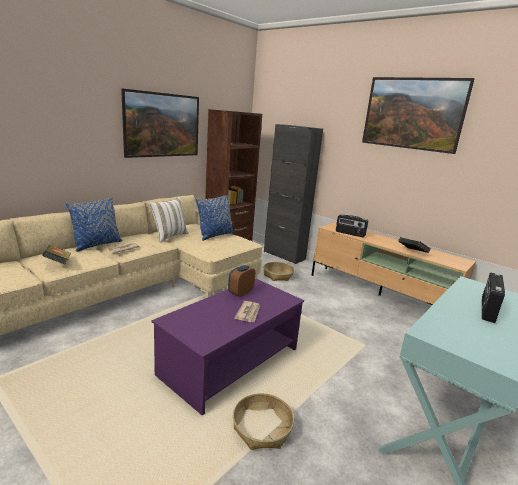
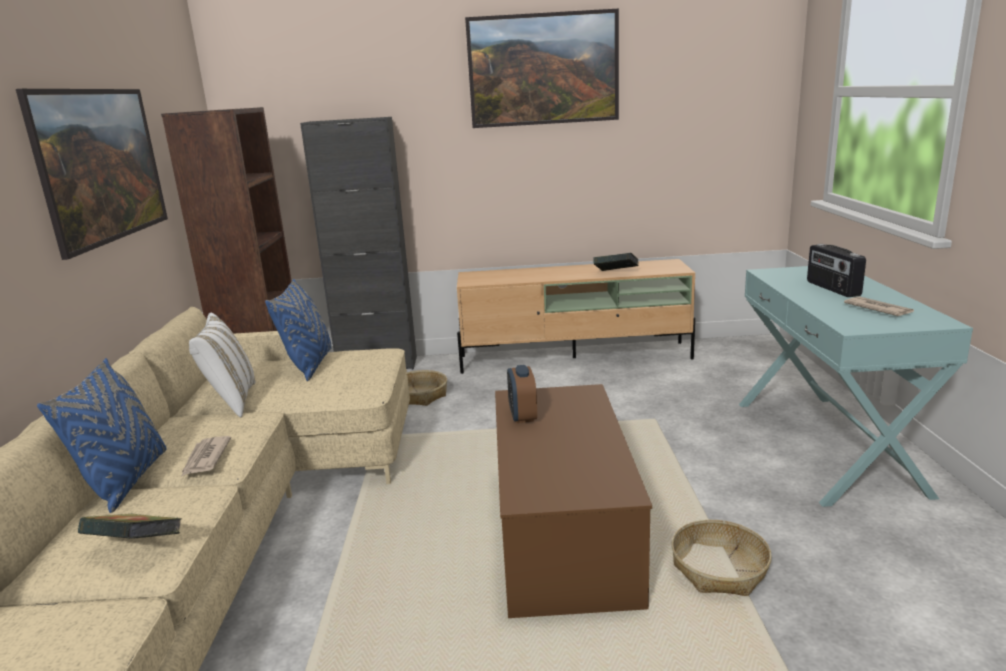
camera: 40 degrees left, 0 degrees up
(231, 361) = (563, 531): purple coffee table -> brown coffee table
(248, 313) = (585, 431): newspaper -> newspaper (877, 309)
(350, 234) = (511, 279): radio -> none

